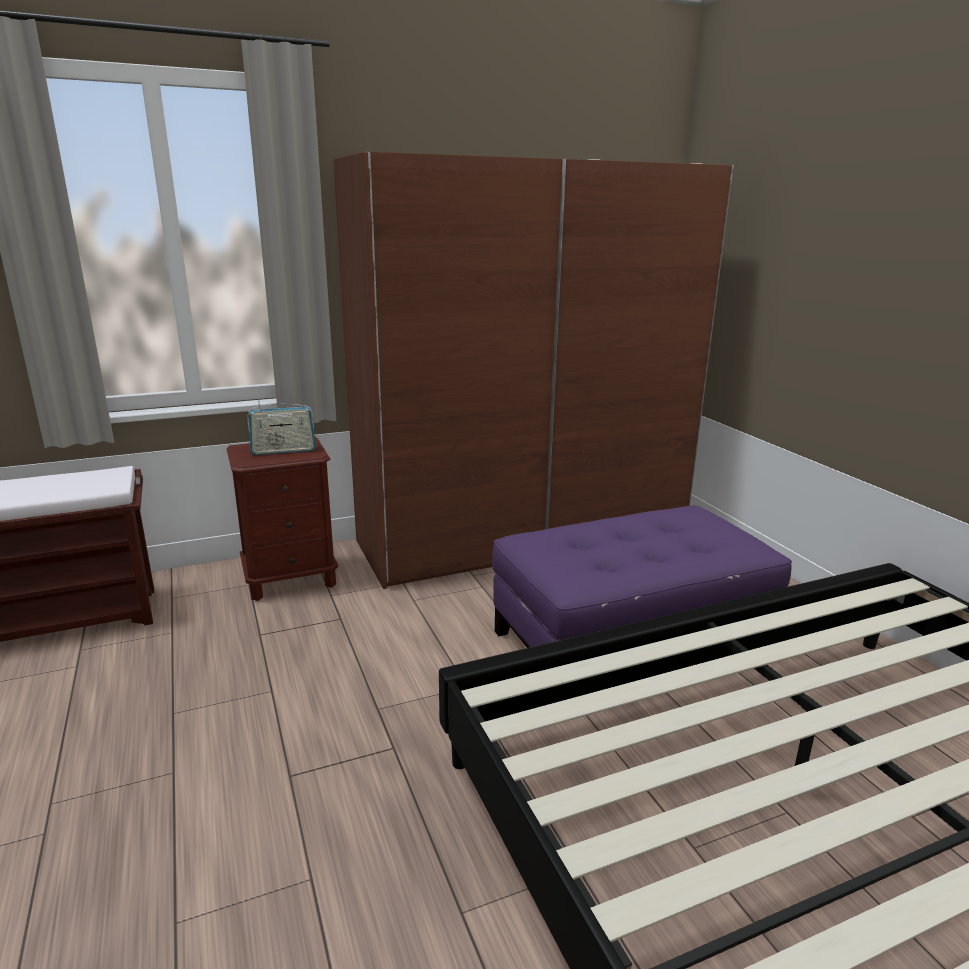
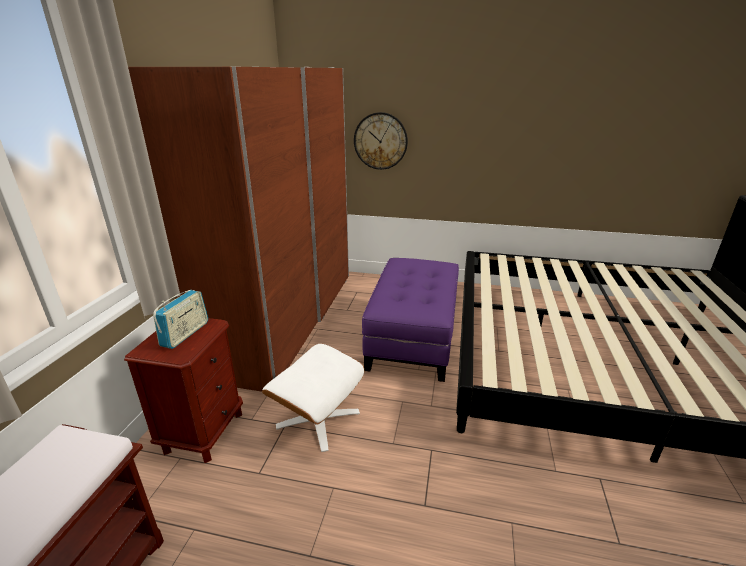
camera: 55 degrees left, 5 degrees up
(369, 635) = (318, 419): none -> white ottoman
(788, 300) = (380, 141): none -> wall clock

